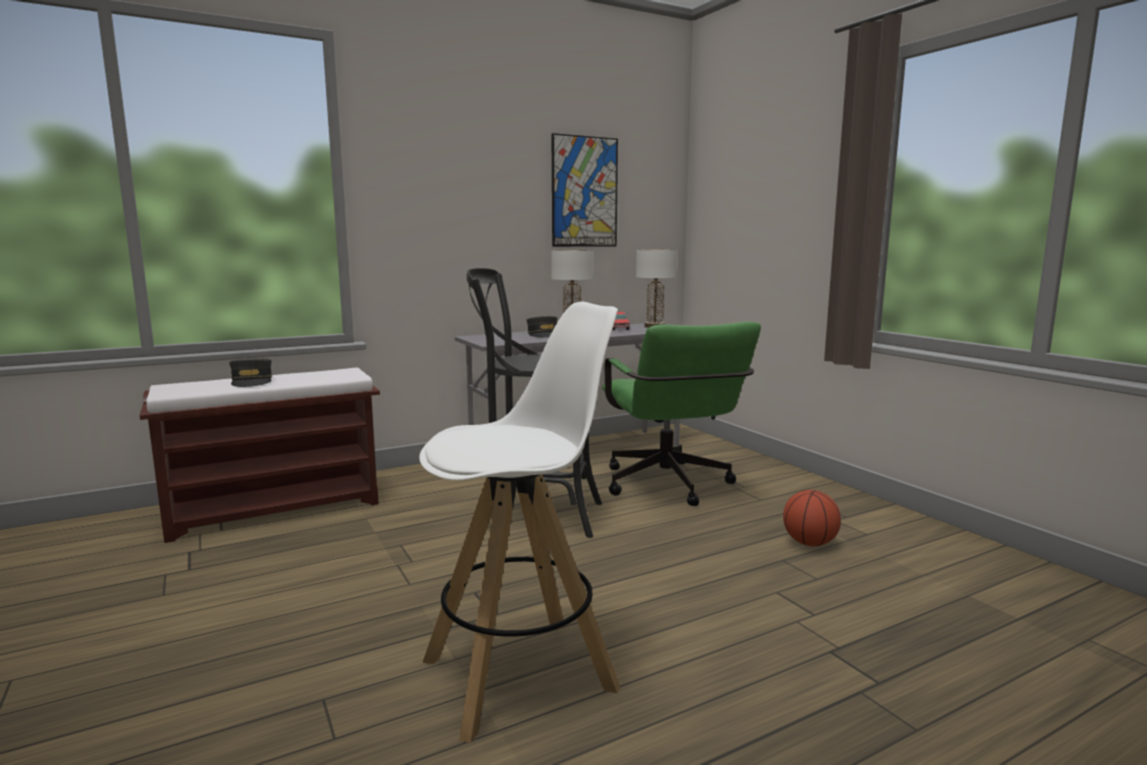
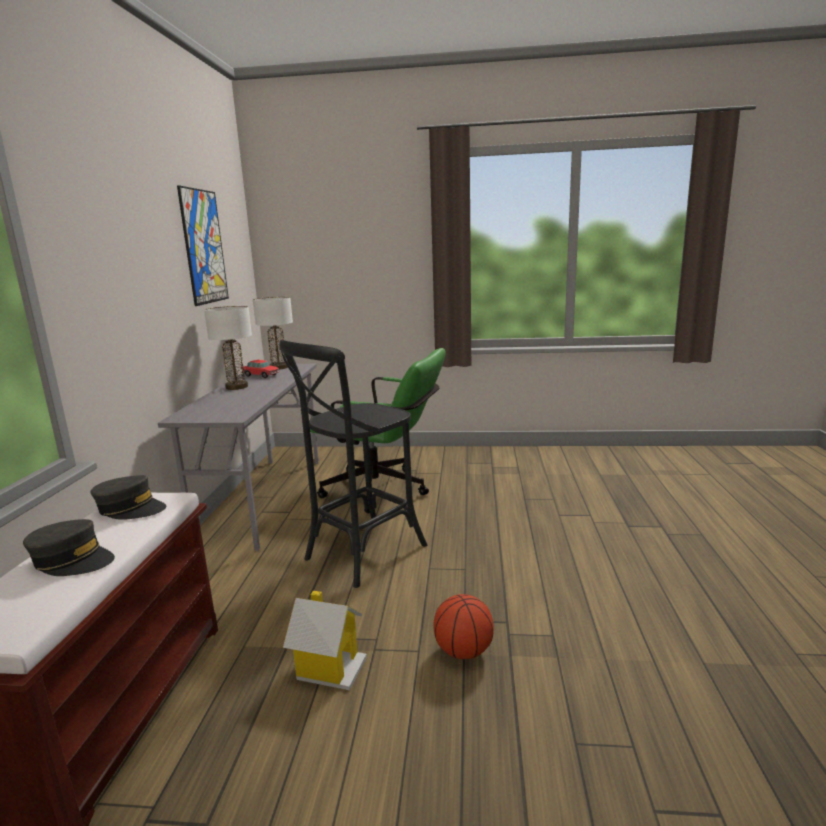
camera: 55 degrees left, 5 degrees up
(362, 555) = (329, 667): none -> toy house
(521, 673) = (594, 632): white stool -> none
(543, 335) = (235, 397): grey cap -> grey cap (130, 508)
(809, 543) = (513, 484): basketball -> basketball (464, 651)

